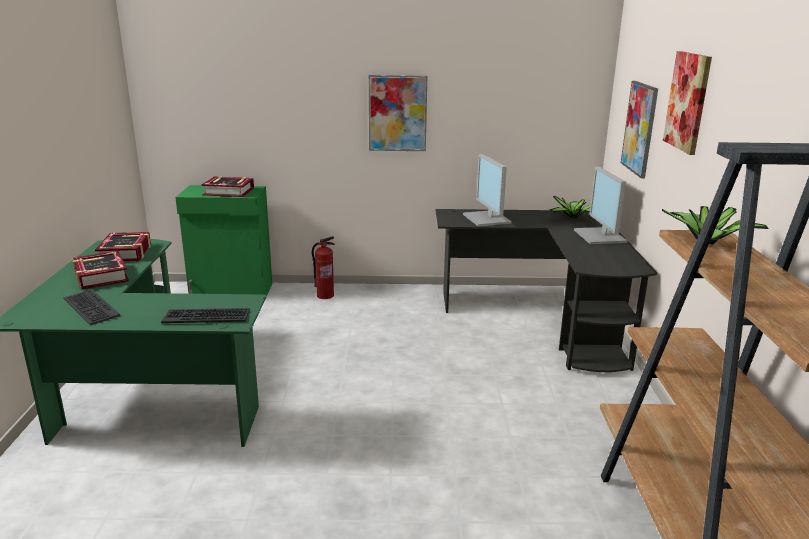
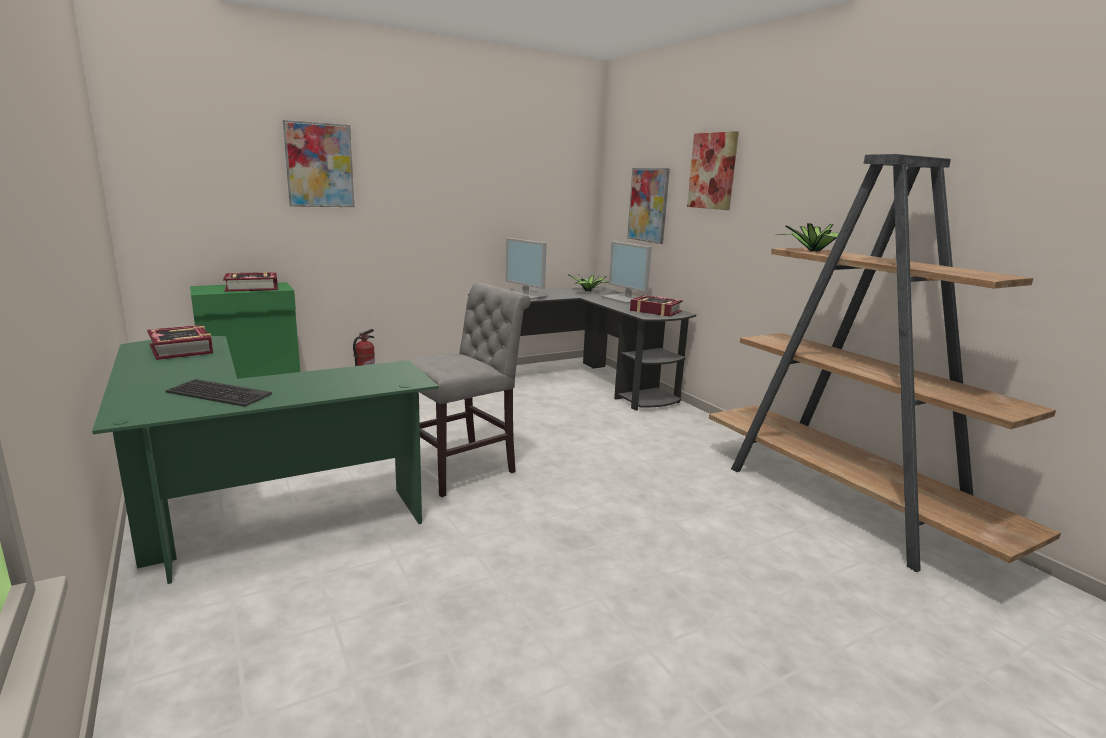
camera: 30 degrees left, 5 degrees down
(101, 276) = (183, 369): book -> book (655, 311)
(207, 316) = (375, 381): keyboard -> none
(330, 398) = (464, 468): none -> grey chair
(397, 113) = (424, 201): picture -> picture (319, 165)

